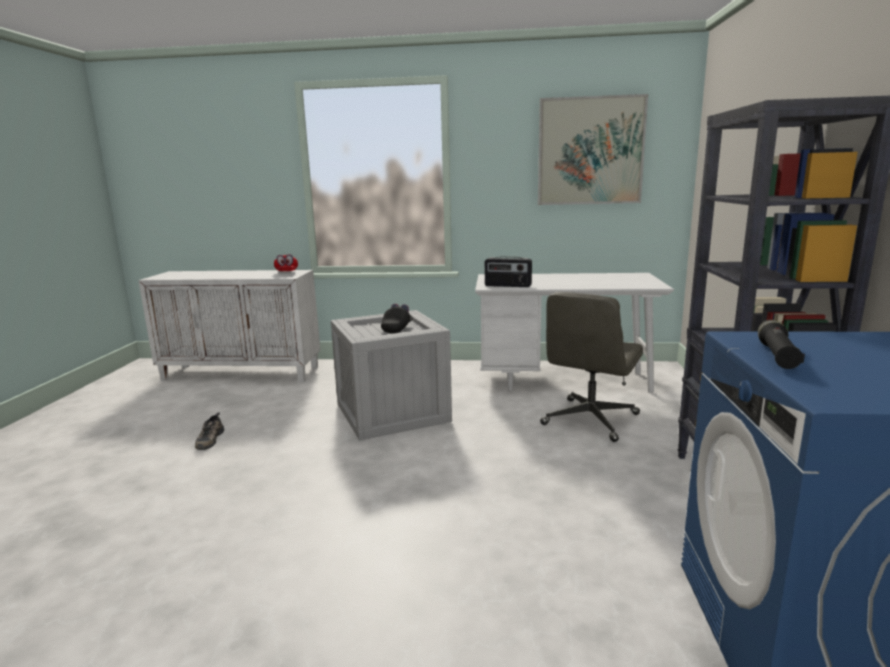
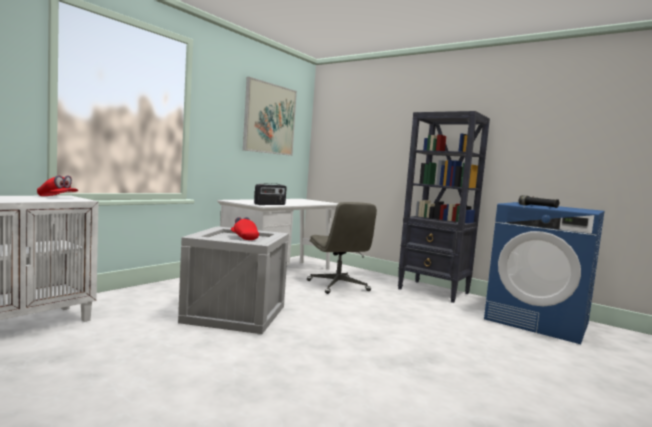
camera: 60 degrees left, 10 degrees down
(209, 439) = (132, 386): shoe -> none
(397, 328) = (244, 237): black cap -> red cap

